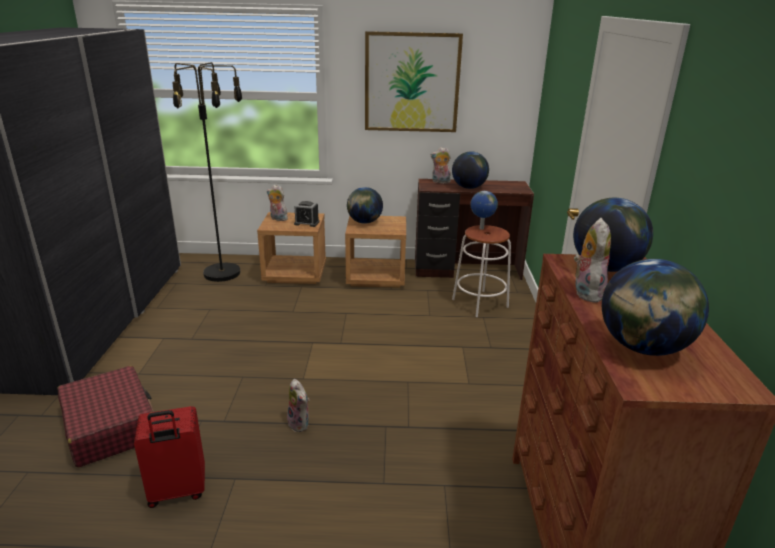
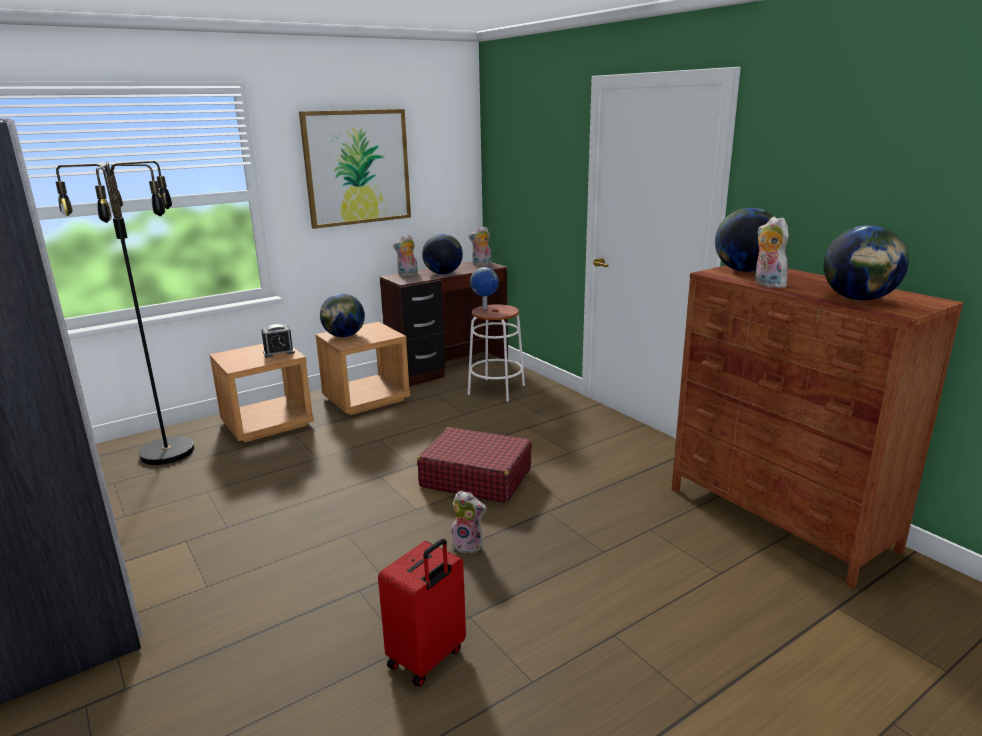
camera: 35 degrees left, 5 degrees down
(110, 426) = (250, 648): red suitcase -> red suitcase (475, 478)
(277, 219) = (235, 357): plush toy -> plush toy (481, 264)

